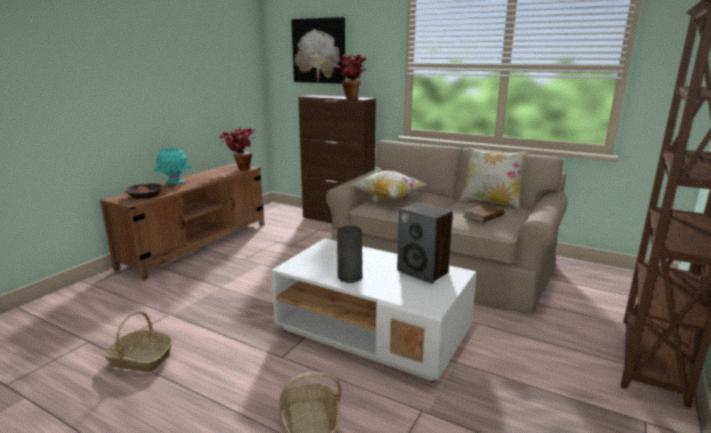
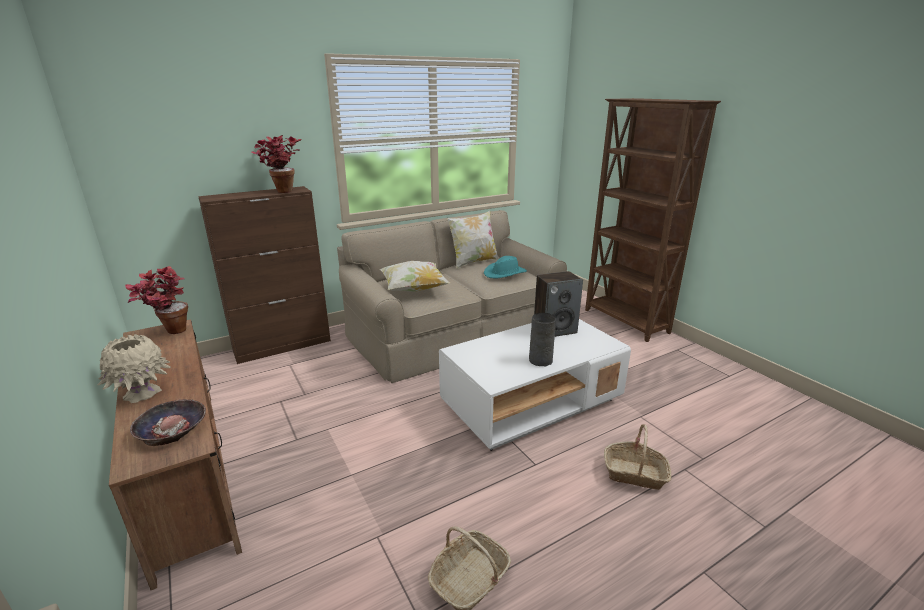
camera: 60 degrees left, 5 degrees up
(175, 182) = (142, 394): turquoise vase -> beige vase
(319, 51) = (197, 132): picture -> none
(483, 216) = (505, 273): brown book -> turquoise hat

